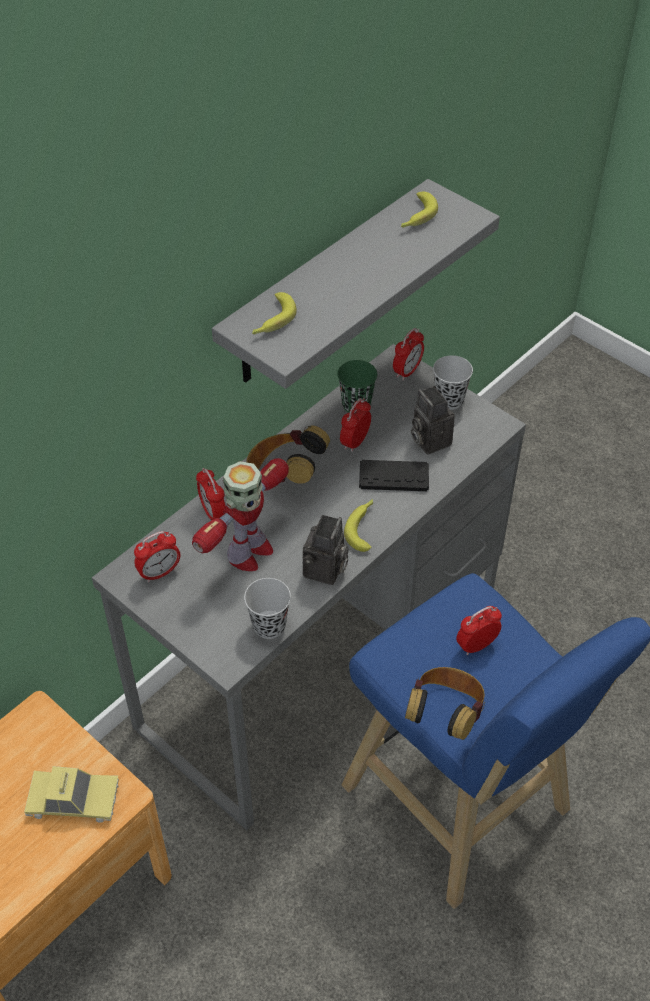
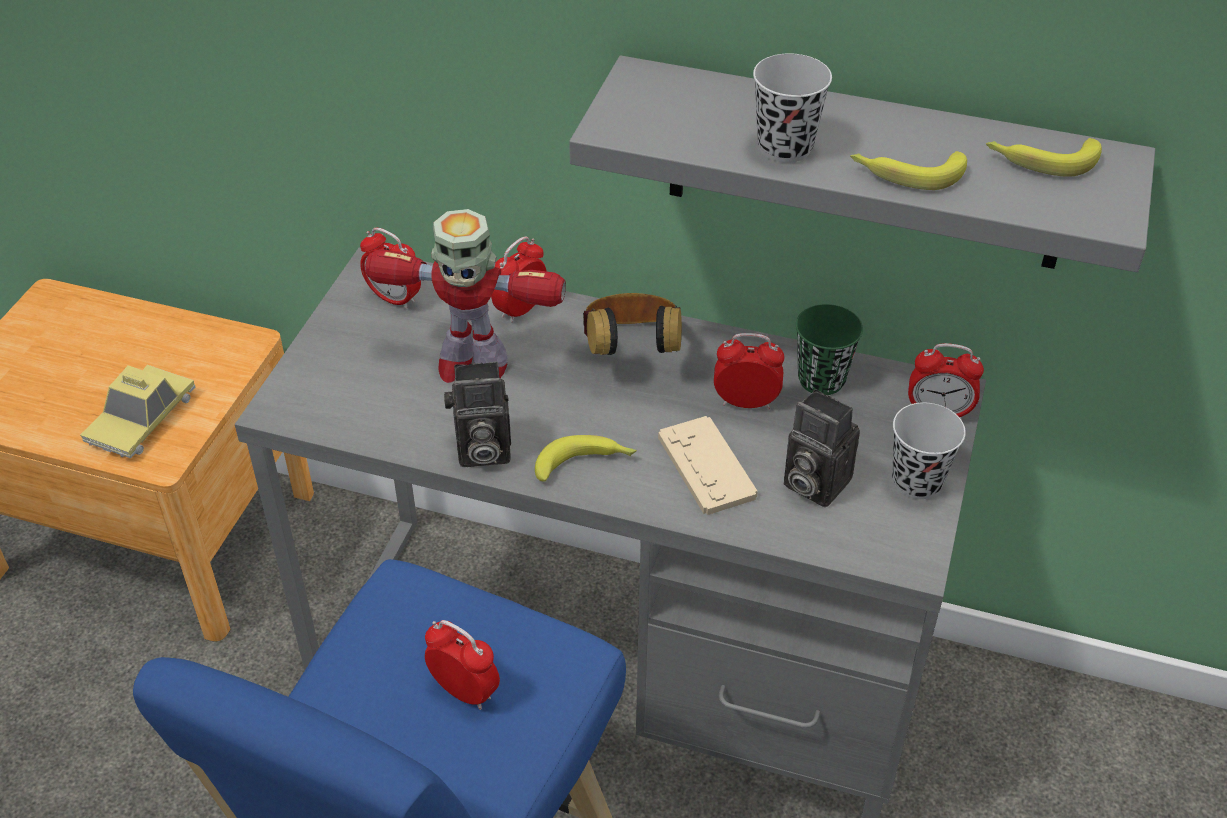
camera: 65 degrees right, 5 degrees down
(73, 800) = (141, 419): toy car -> toy car turned 45 degrees clockwise
(269, 625) = (357, 426): black cup -> black cup (785, 147)
(272, 321) = (673, 97): banana -> banana (906, 173)
(393, 477) = (706, 467): black game controller -> beige game controller
(428, 440) = (811, 482): camera -> camera turned 90 degrees counterclockwise
(445, 715) = (318, 692): headphones -> none

